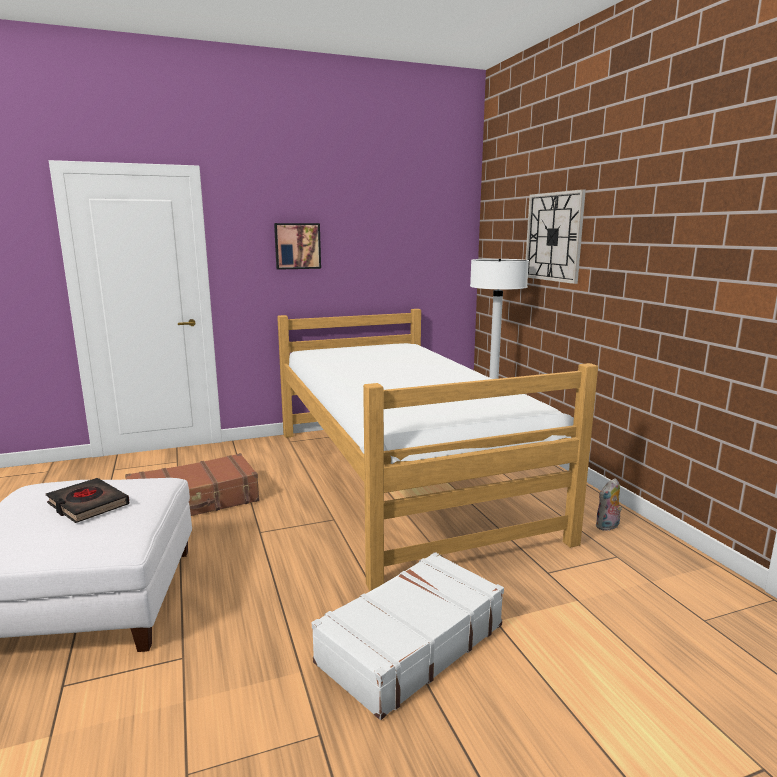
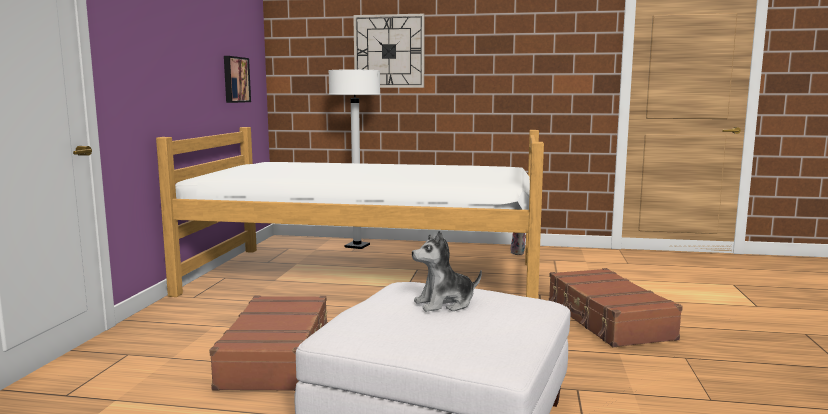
camera: 60 degrees left, 5 degrees down
(87, 505) = (445, 304): black book -> plush toy
(297, 246) = (163, 49): picture -> picture (235, 79)
(410, 643) = (607, 320): white suitcase -> brown suitcase

